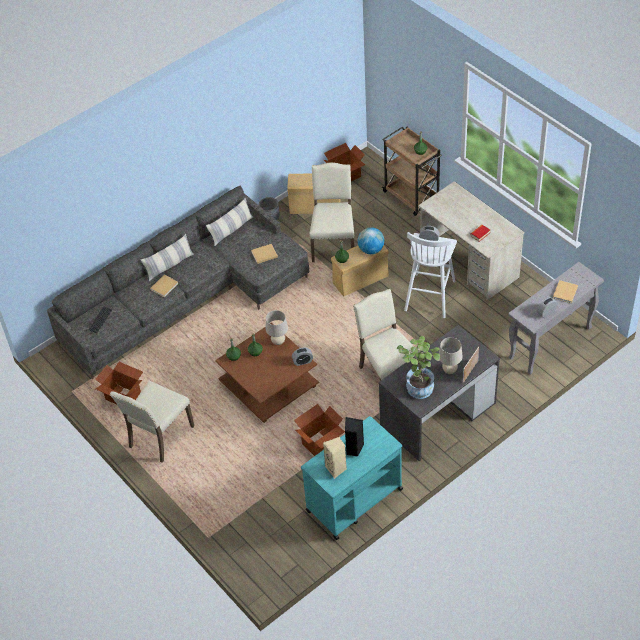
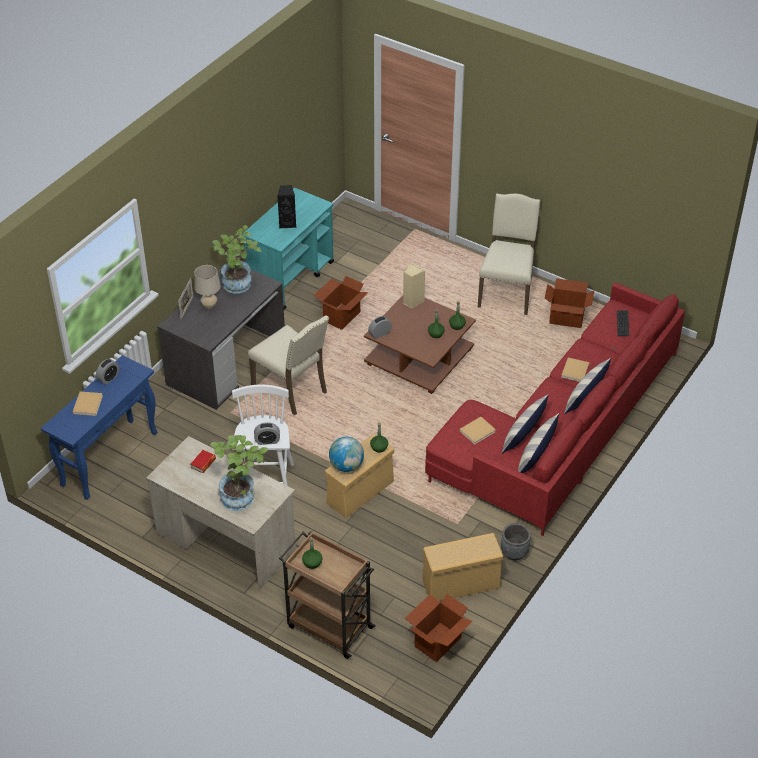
camera: 160 degrees right, 5 degrees down
(188, 297) = (562, 430): grey sofa -> red sofa
(232, 246) = (523, 434): none -> pillow
(278, 342) = (415, 348): beige table lamp -> none
(334, 244) = (412, 533): beige chair -> none
(336, 469) = (298, 206): beige speaker -> beige speaker (412, 301)
(456, 206) = (242, 496): none -> potted plant
(550, 343) = (110, 458): grey console table -> blue console table

